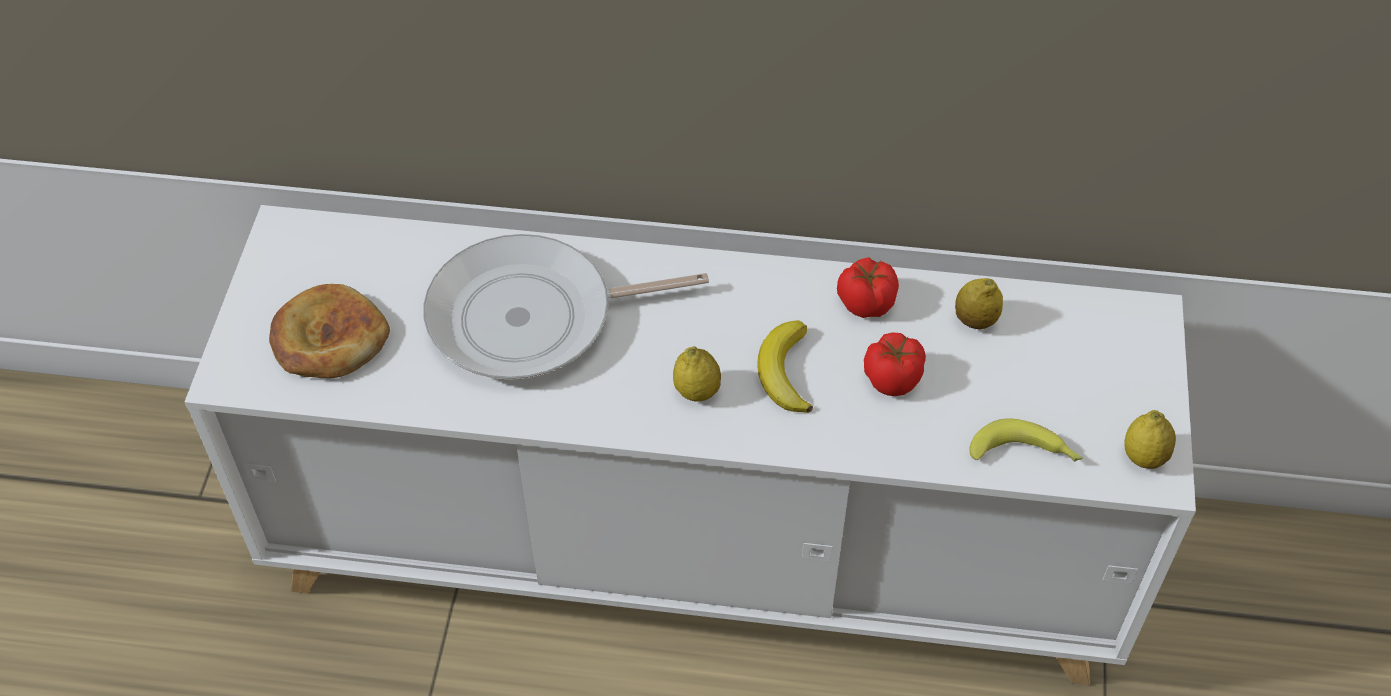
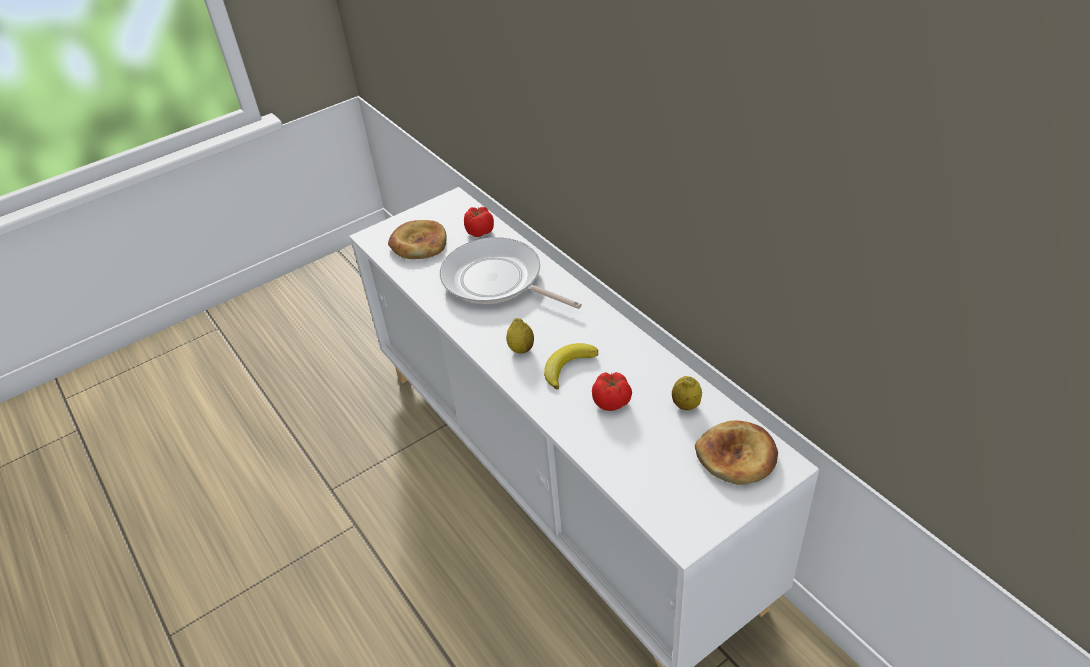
camera: 50 degrees right, 10 degrees down
(865, 302) = (642, 363): tomato -> tomato (479, 231)
(1025, 454) = (630, 477): banana -> none
(1095, 342) = (737, 456): none -> bread
(1143, 457) = (690, 524): lemon -> none

